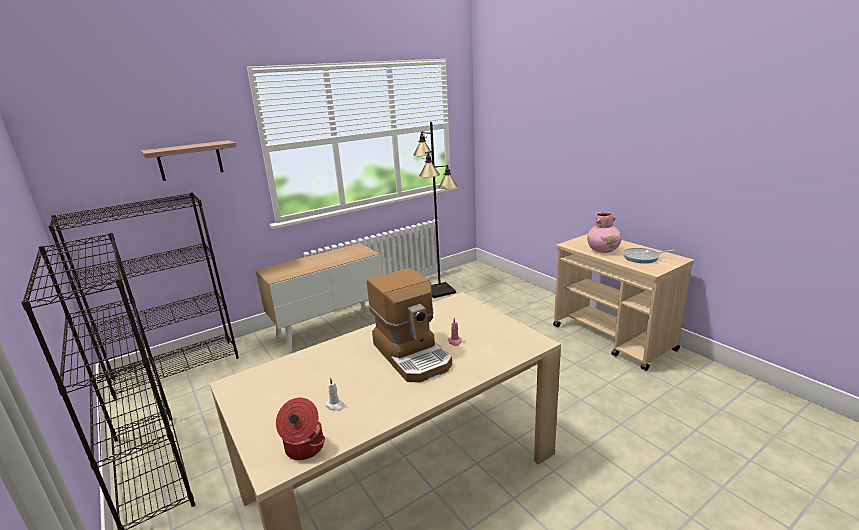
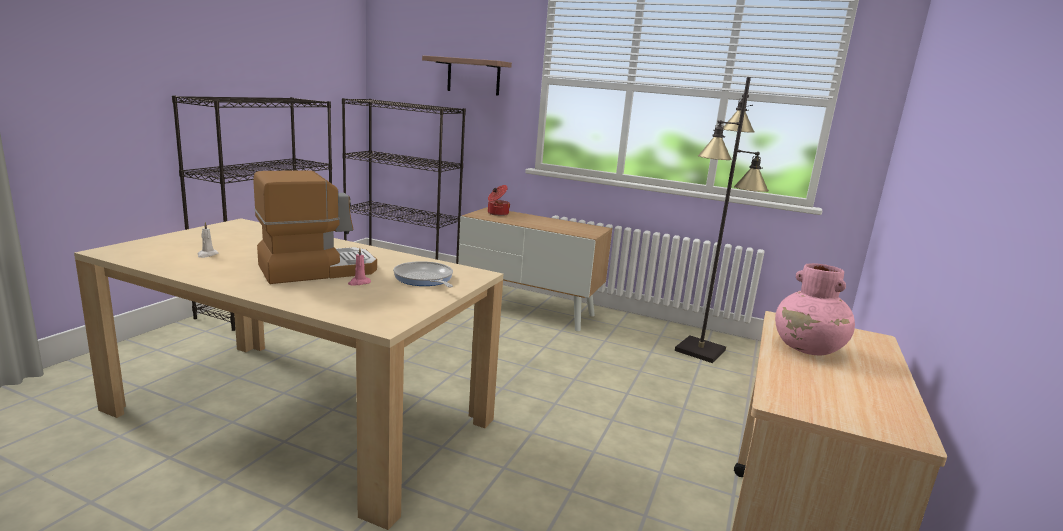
camera: 55 degrees right, 5 degrees down
(304, 448) = (137, 255): cooking pot -> cooking pot (497, 213)
(413, 355) = (317, 269): coffee machine -> coffee machine turned 150 degrees counterclockwise
(643, 258) = (839, 389): frying pan -> frying pan (424, 279)

